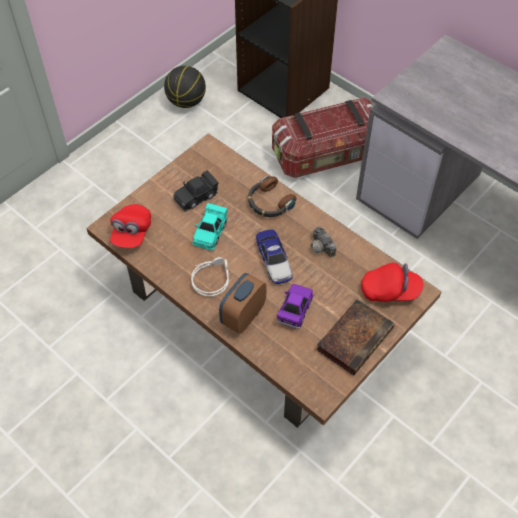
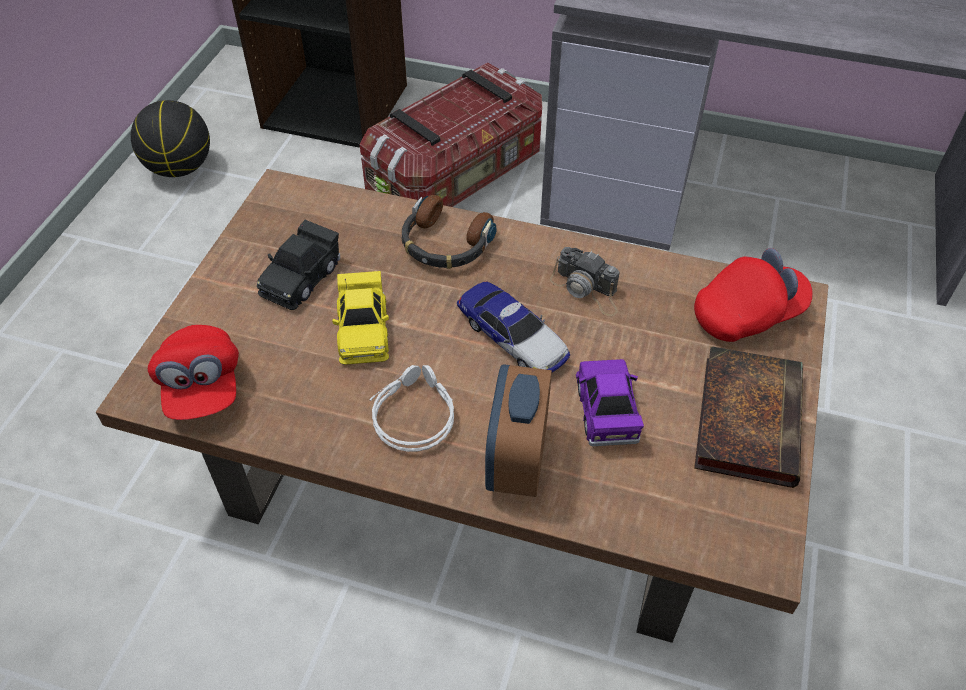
camera: 25 degrees left, 5 degrees down
(210, 232) = (363, 331): turquoise toy car -> yellow toy car

